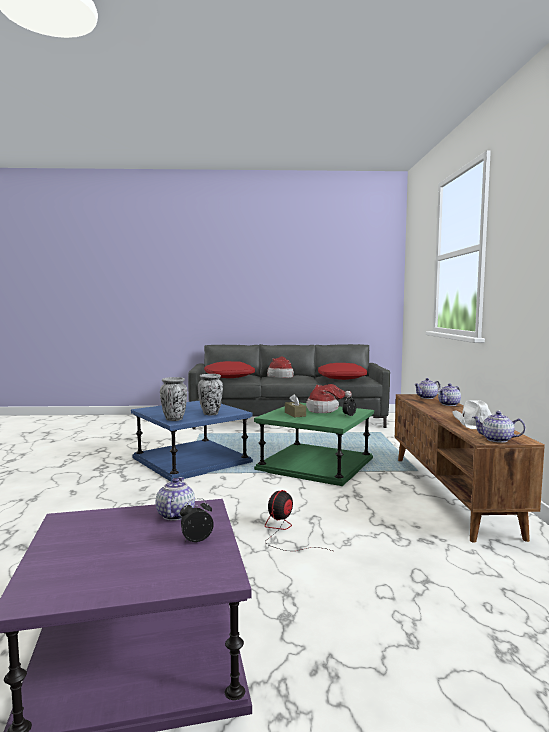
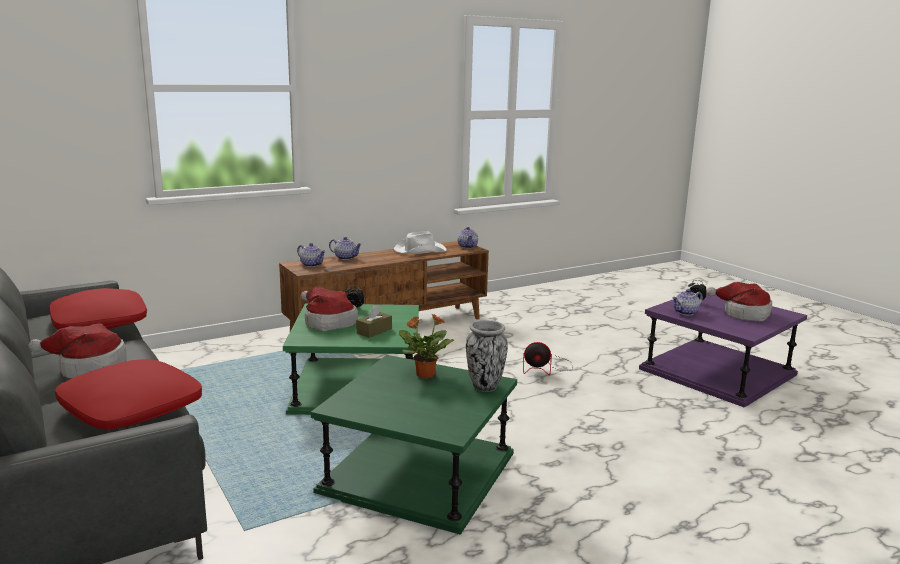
camera: 120 degrees left, 10 degrees up
(104, 554) = (743, 314): none -> hat
(191, 460) = (418, 473): blue side table -> green side table
(211, 413) = (424, 375): vase -> potted plant

